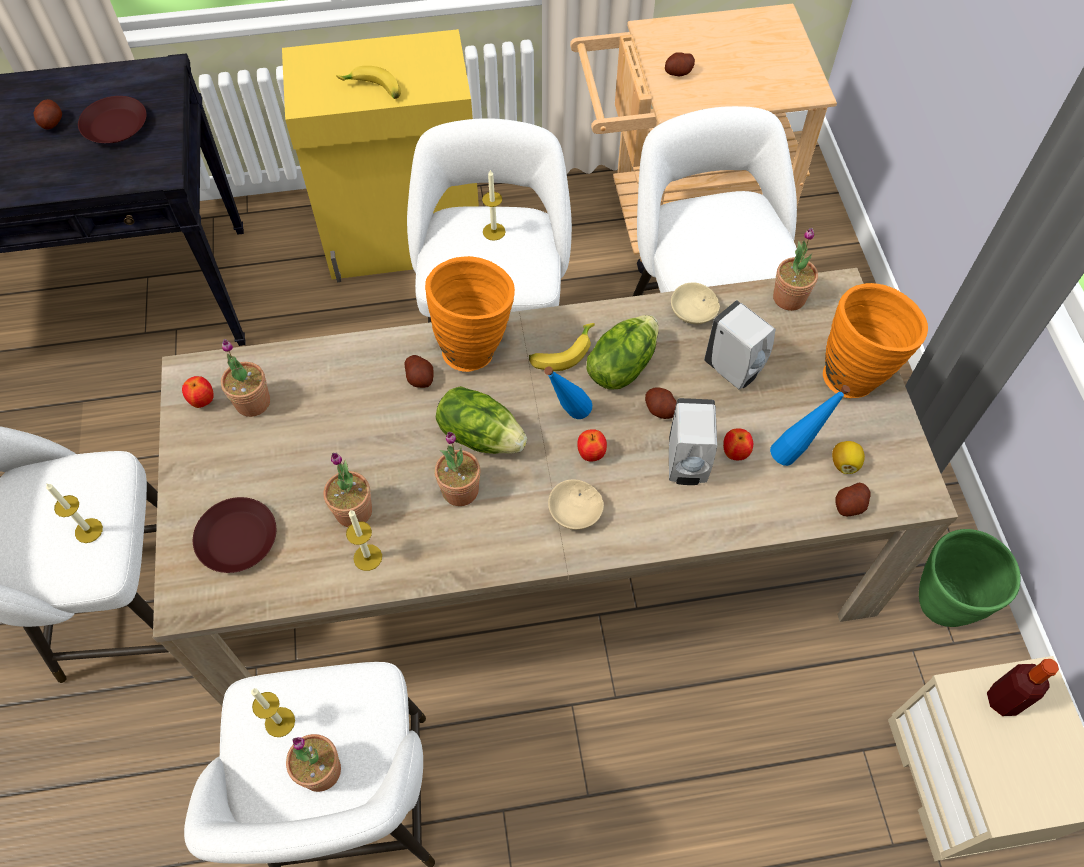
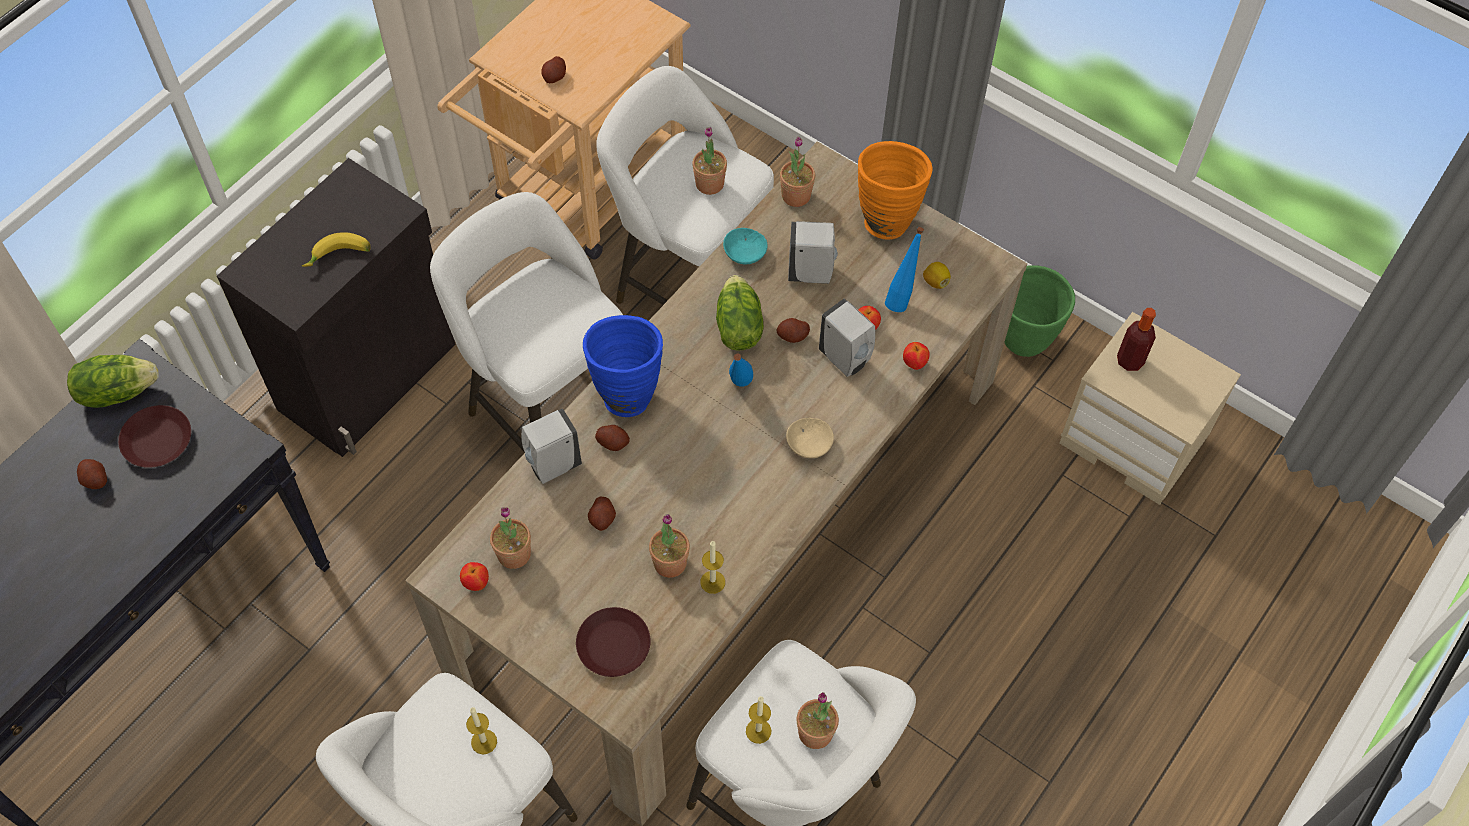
camera: 45 degrees left, 0 degrees up
(356, 359) = (552, 466): none -> white soap dispenser
(405, 241) = (370, 377): yellow cabinet -> black cabinet
(460, 490) = (723, 491): potted plant -> potted plant (709, 184)
(475, 346) = (625, 391): orange vase -> blue vase
(481, 435) = (697, 446): lettuce -> lettuce (117, 391)
(494, 231) = (530, 301): candle -> none
(562, 352) = (688, 348): banana -> none
(591, 454) = (780, 400): apple -> apple (914, 363)
(691, 311) = (743, 253): beige bowl -> turquoise bowl
(849, 505) = (963, 306): potato -> potato (602, 518)

